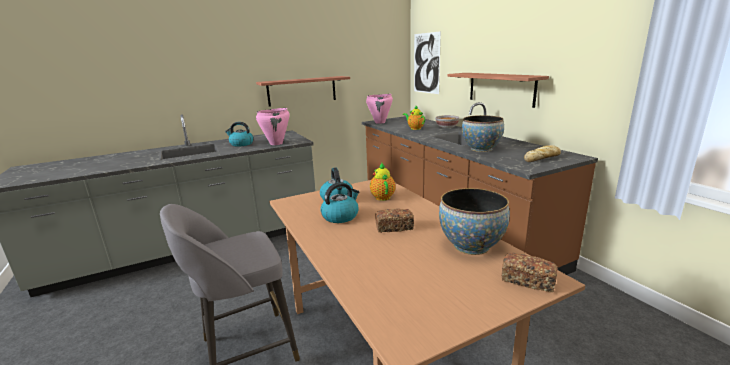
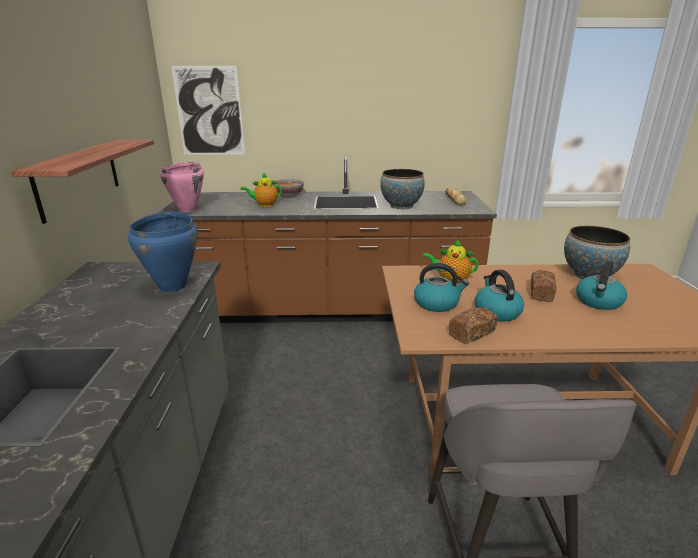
camera: 65 degrees left, 5 degrees up
(241, 144) = (102, 317): kettle -> kettle (598, 302)
(276, 143) = (173, 286): pink cooking pot -> blue cooking pot
(501, 88) = (354, 139): shelf -> none
(527, 281) = (648, 275): bread -> bread (471, 333)

